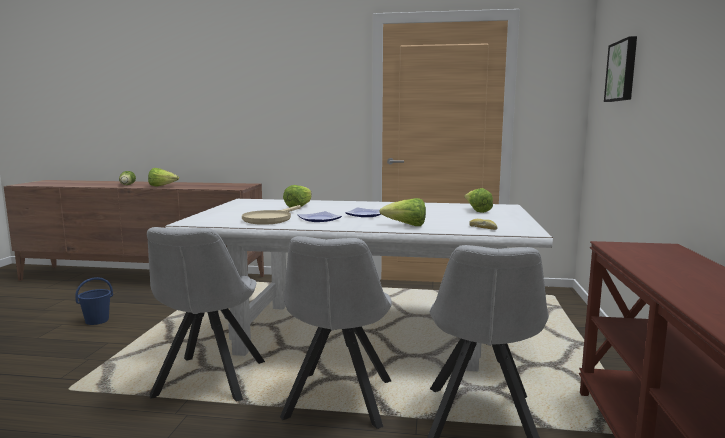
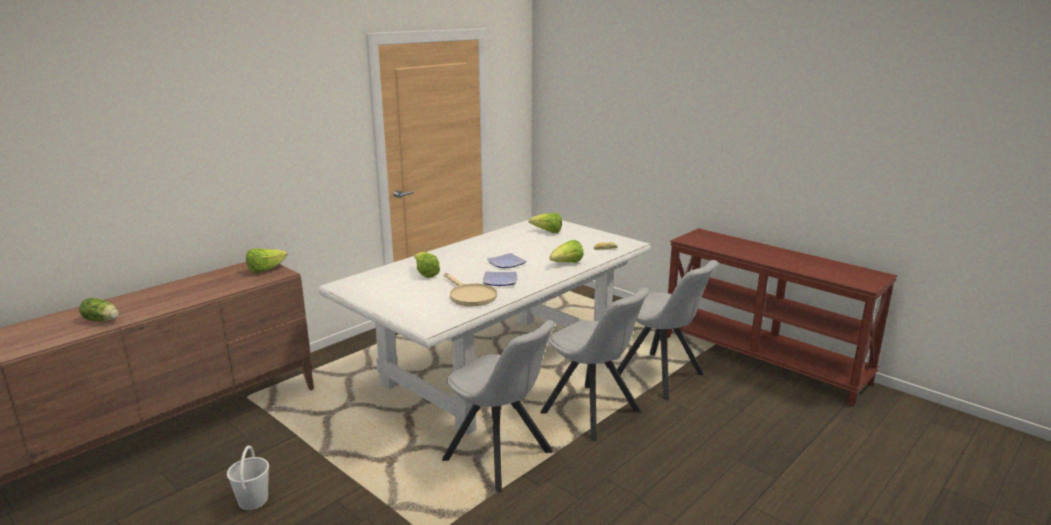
camera: 55 degrees left, 10 degrees up
(97, 320) = (253, 500): blue bucket -> white bucket
(162, 186) = (171, 303): lettuce -> lettuce (266, 270)
(623, 71) = (598, 98): picture -> none

